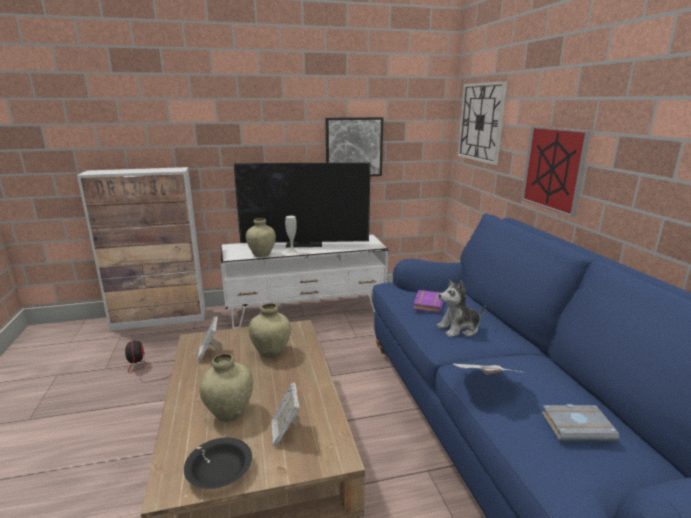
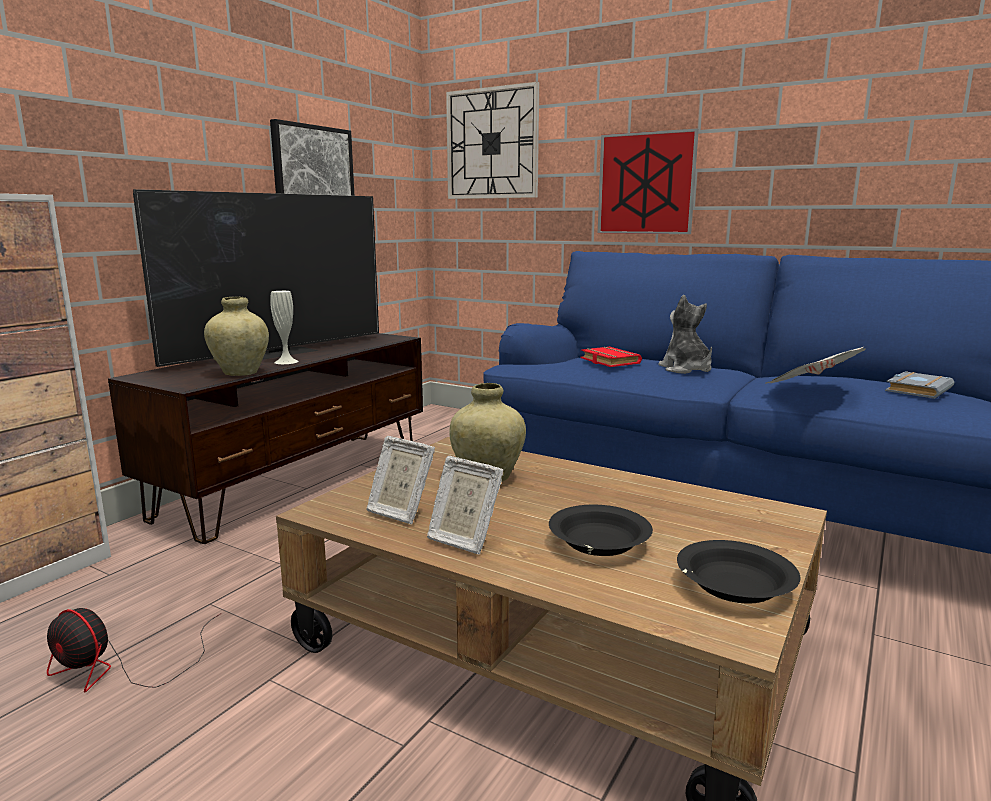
camera: 45 degrees left, 5 degrees down
(229, 413) = (598, 543): beige vase -> black bowl
(286, 432) = (700, 524): picture frame -> picture frame (463, 540)
(306, 310) = (298, 481): white tv stand -> brown tv stand
(427, 303) = (607, 361): purple book -> red book
(459, 329) = (685, 369): plush toy -> plush toy turned 135 degrees clockwise

